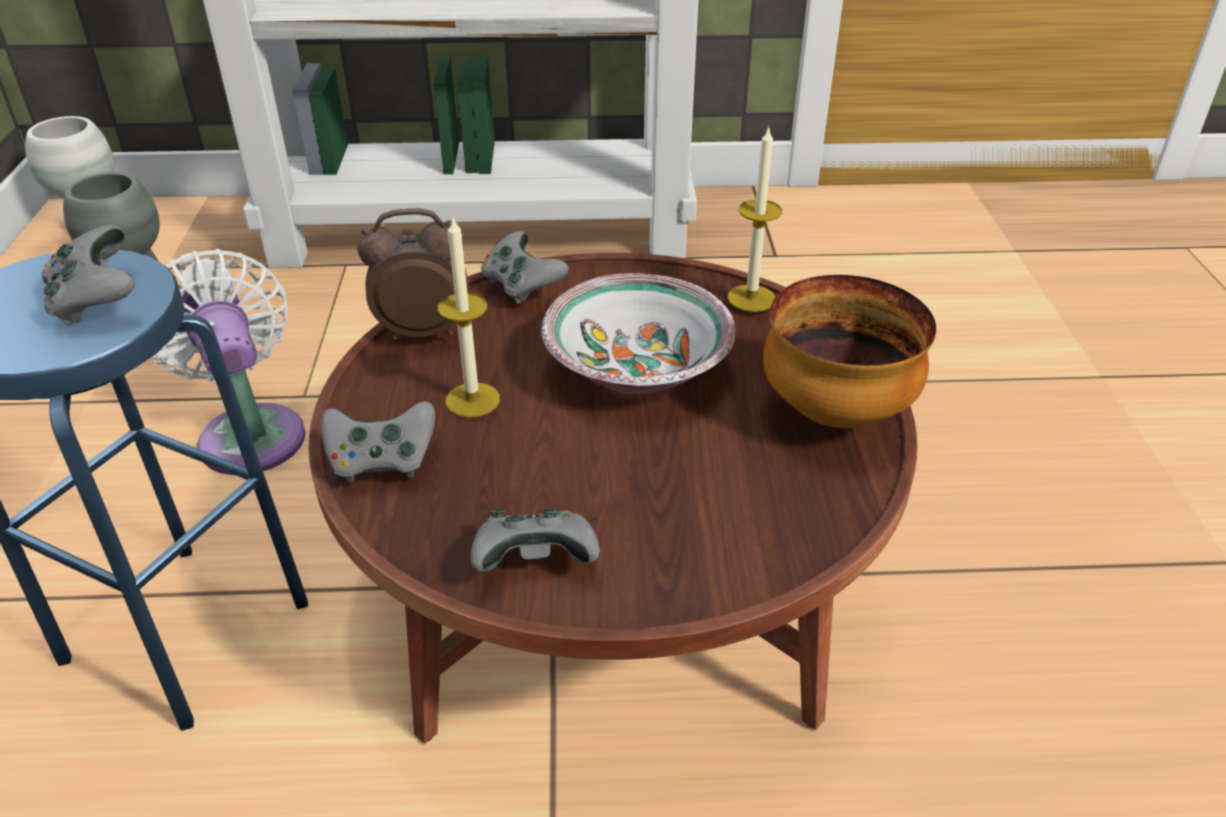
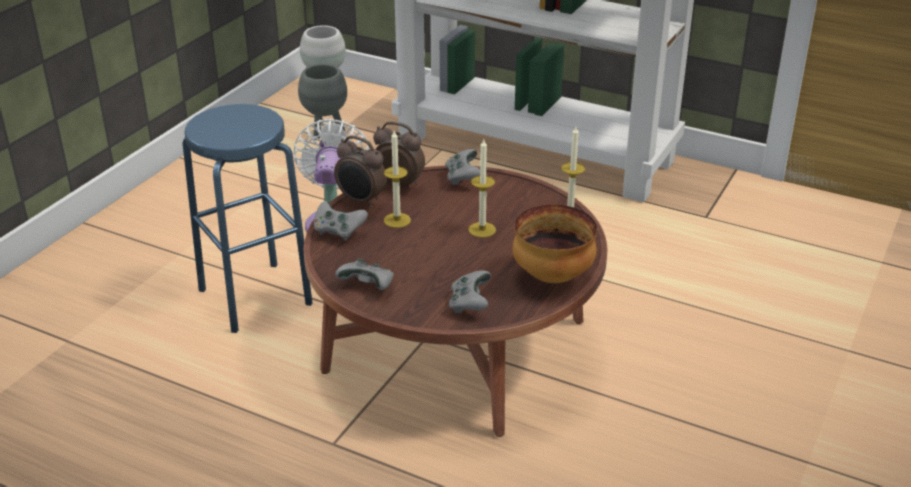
camera: 30 degrees right, 5 degrees down
(97, 301) = (249, 128): grey game controller -> grey game controller (469, 304)
(377, 385) = (361, 201): none -> alarm clock
(636, 367) = (482, 230): bowl -> candle

